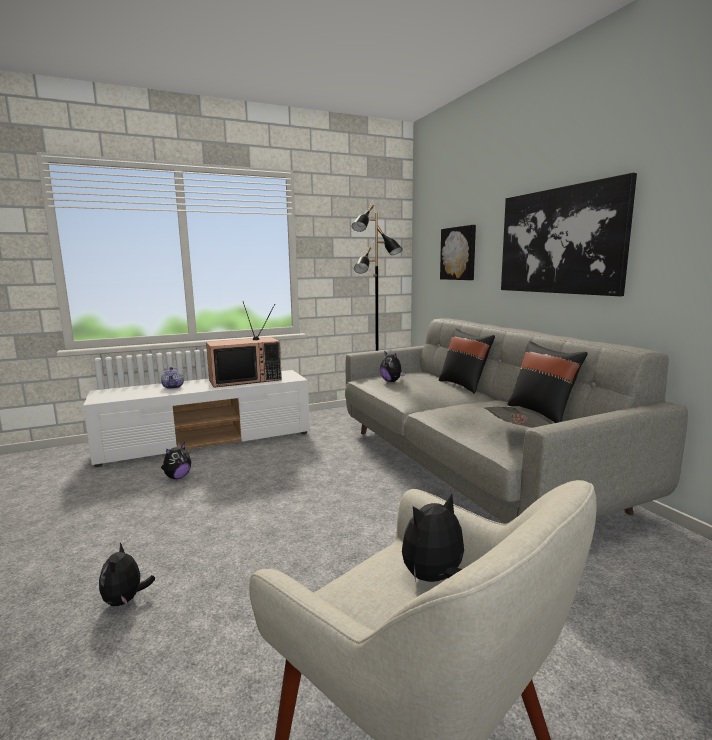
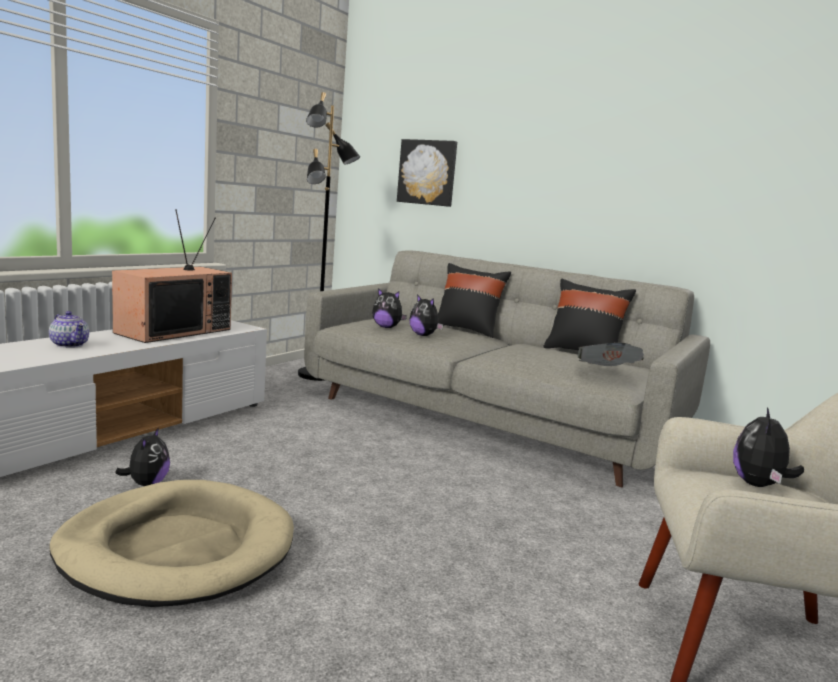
camera: 35 degrees left, 0 degrees up
(126, 600) = (316, 636): plush toy -> plush toy (424, 335)
(138, 521) = (177, 549): none -> beige dog bed
(560, 241) = (576, 175): picture -> none

